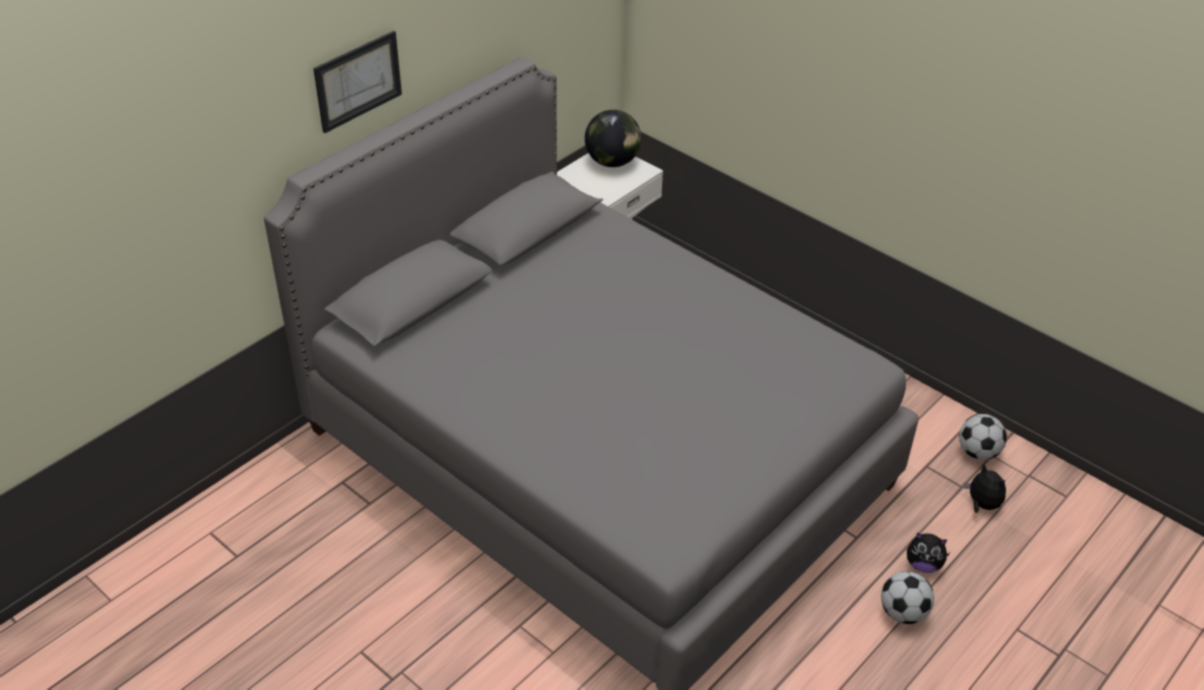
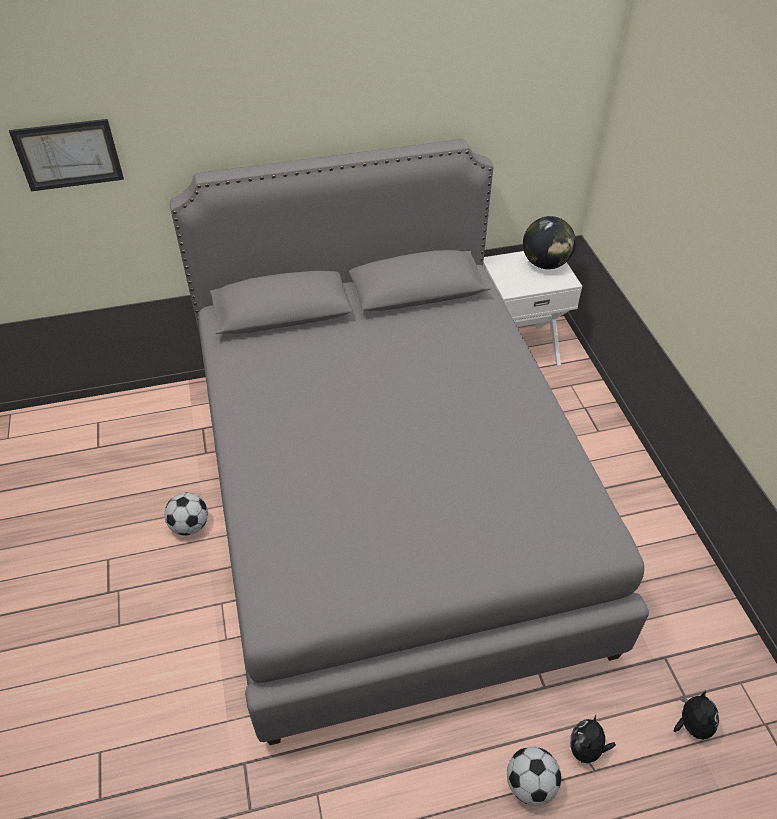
camera: 35 degrees right, 5 degrees up
(358, 81) = (278, 109): picture -> picture (68, 154)
(923, 564) = (586, 750): plush toy -> plush toy turned 60 degrees clockwise
(978, 452) = (728, 672): football -> football (190, 526)

